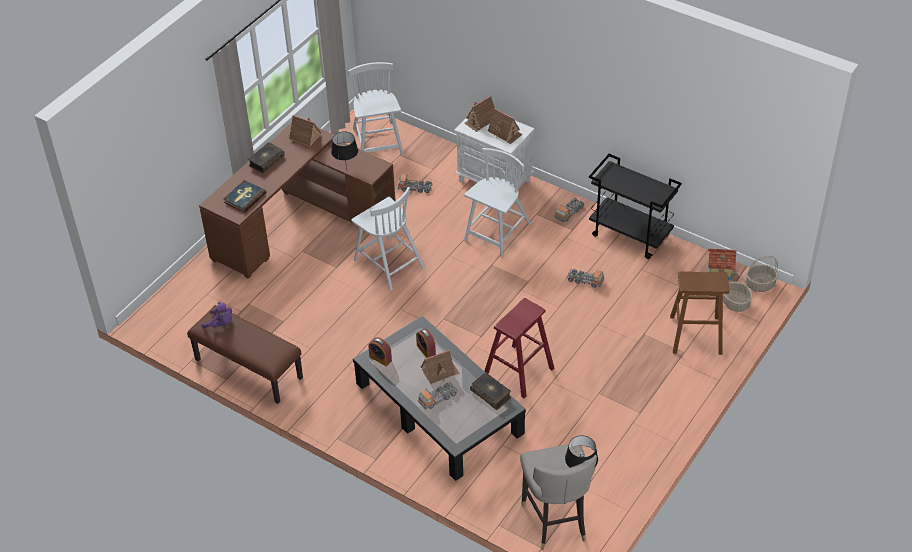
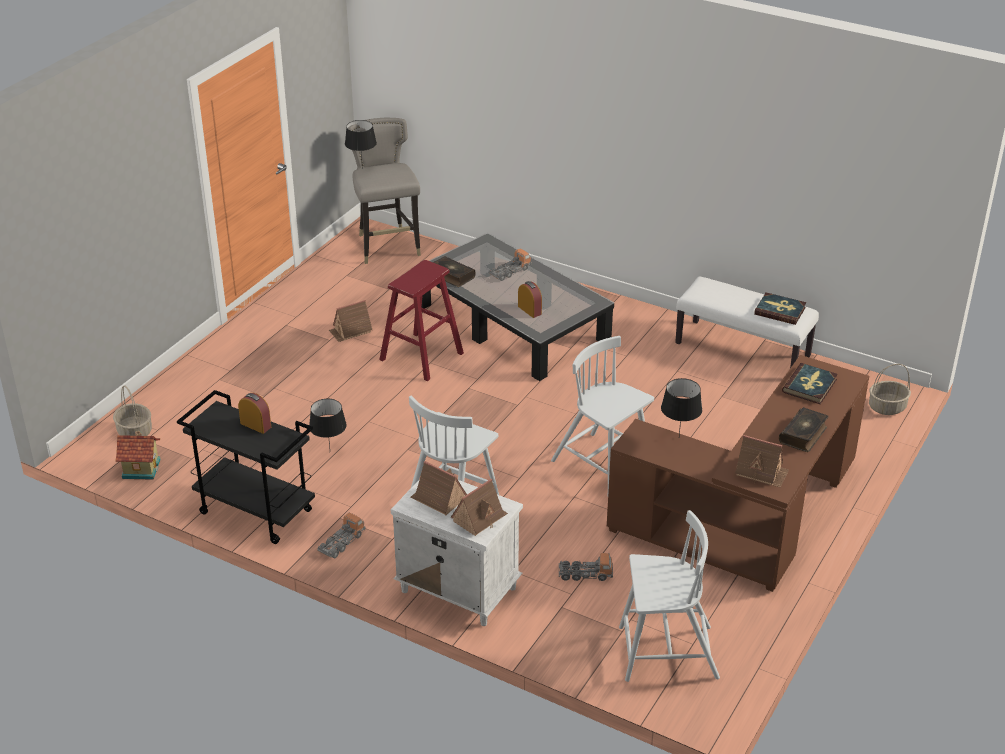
camera: 175 degrees right, 10 degrees down
(221, 324) = (780, 311): purple plush toy -> book
(248, 369) = (743, 349): brown bench -> white bench
(378, 143) = (665, 653): white chair -> white chair turned 75 degrees counterclockwise
(380, 358) = (581, 302): alarm clock -> alarm clock (255, 425)
(439, 372) = (511, 292): toy house -> toy house (350, 331)
(585, 280) = (330, 452): toy truck -> black table lamp
(696, 335) = (199, 397): brown stool -> none
(760, 284) = (92, 454): basket -> basket (886, 407)

